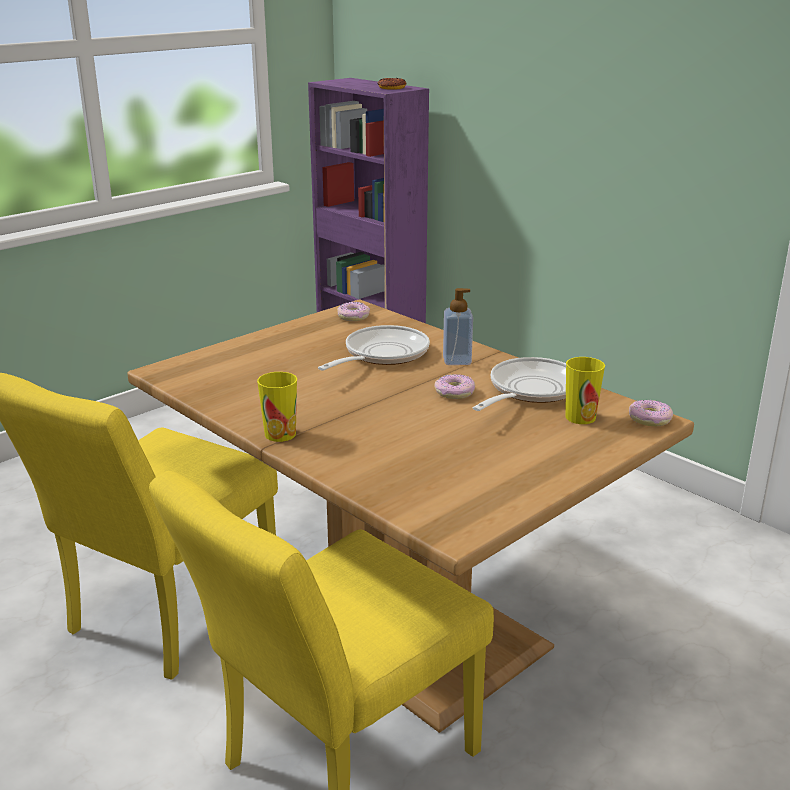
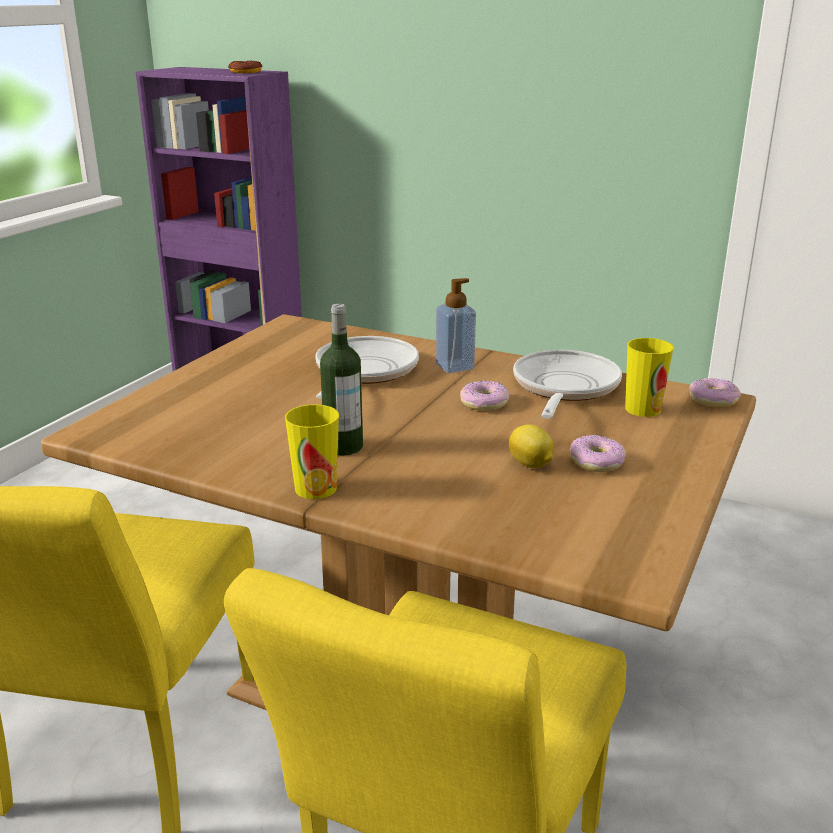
camera: 20 degrees left, 0 degrees up
(322, 408) = (343, 447): none -> bottle
(353, 317) = (294, 334): donut -> donut (596, 462)
(448, 444) = (531, 465): none -> lemon

